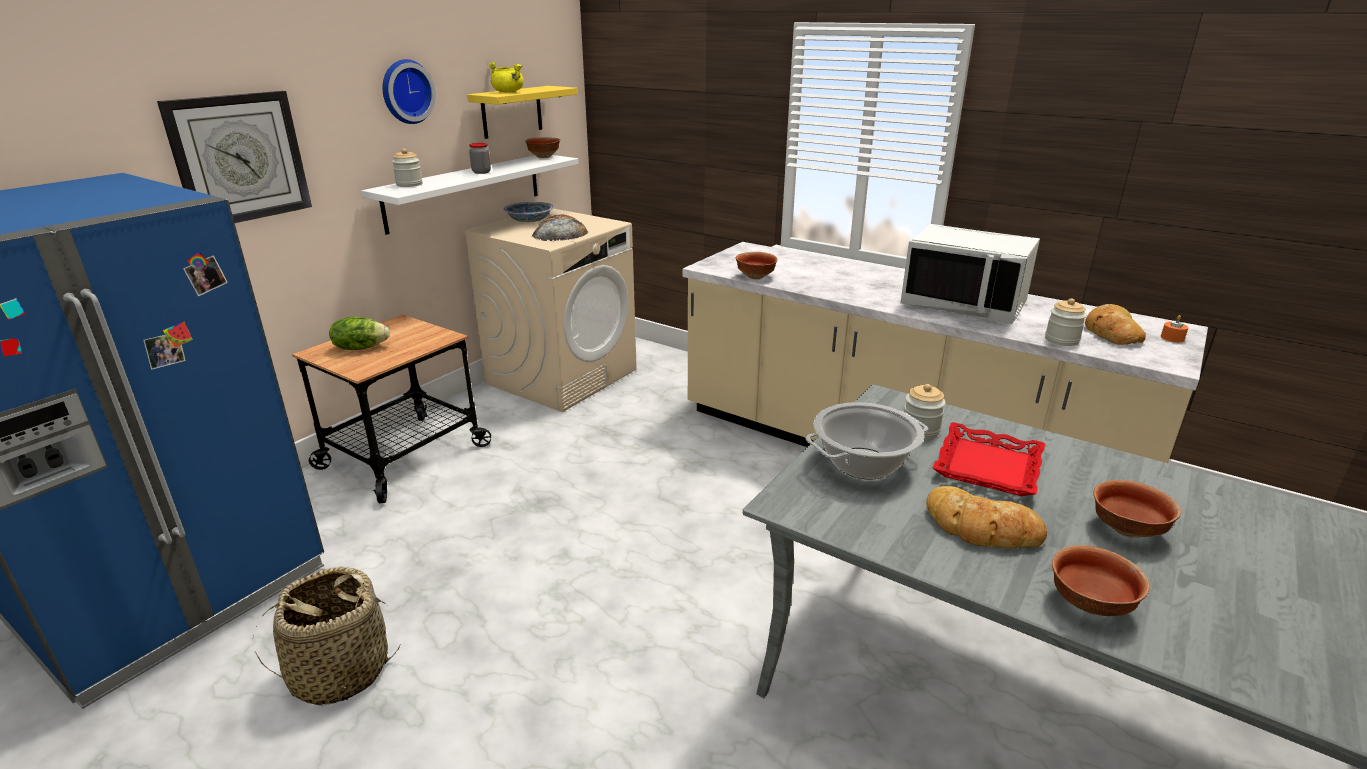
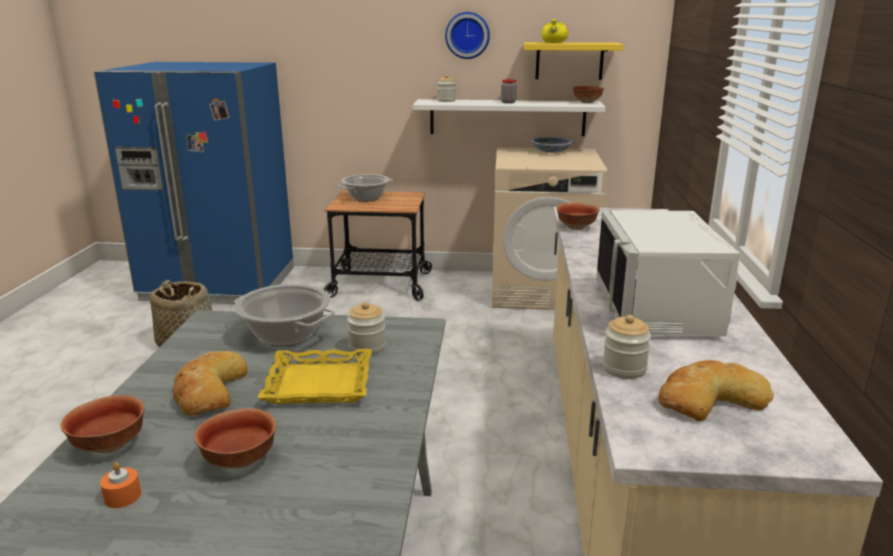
camera: 60 degrees right, 5 degrees down
(239, 158) = (341, 65): wall clock -> none
(360, 347) = (366, 198): lettuce -> cooking pot
(560, 233) = (538, 162): bread -> none
(988, 467) = (318, 384): red tray -> yellow tray
(1172, 338) = (761, 446): orange candle -> orange candle (122, 496)

